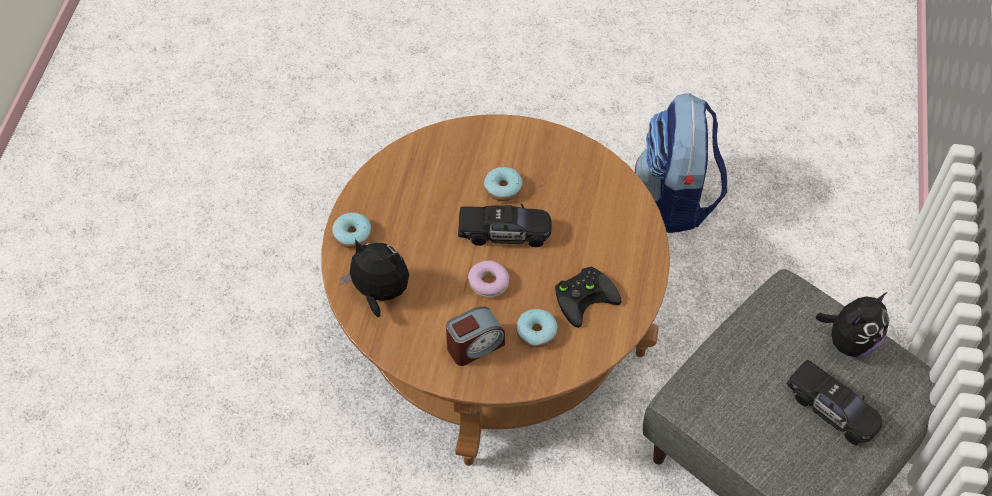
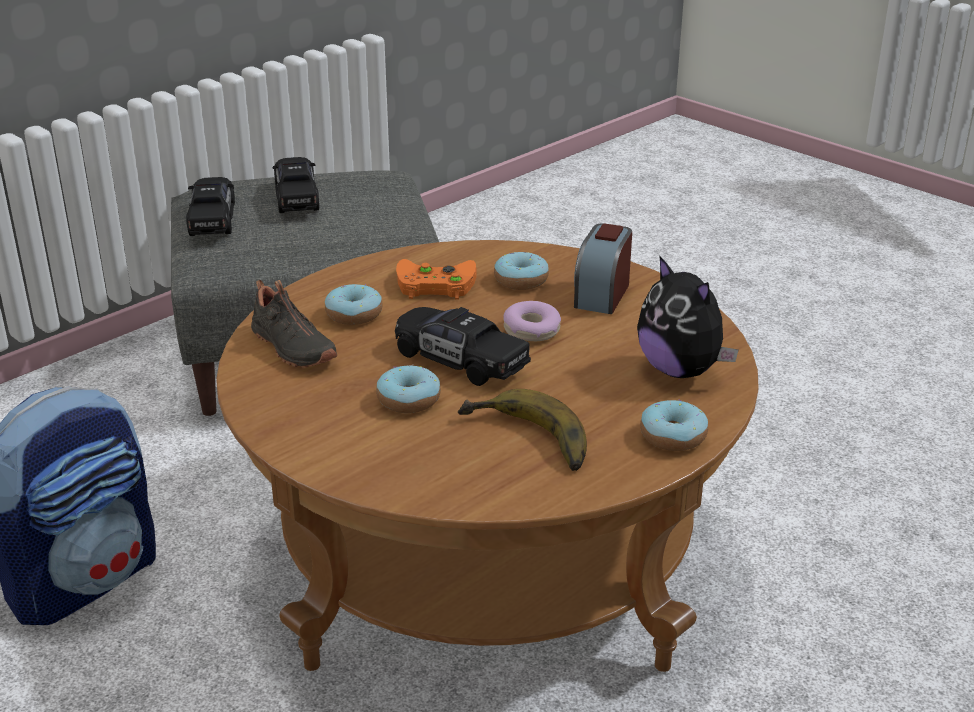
camera: 145 degrees left, 25 degrees down
(422, 191) = (525, 442): none -> banana
(475, 346) = (602, 294): alarm clock -> alarm clock turned 75 degrees counterclockwise
(585, 295) = (433, 284): black game controller -> orange game controller
(600, 239) = (354, 314): none -> donut
(602, 192) = (291, 348): none -> black shoe
(849, 341) = (212, 221): plush toy -> black toy car

